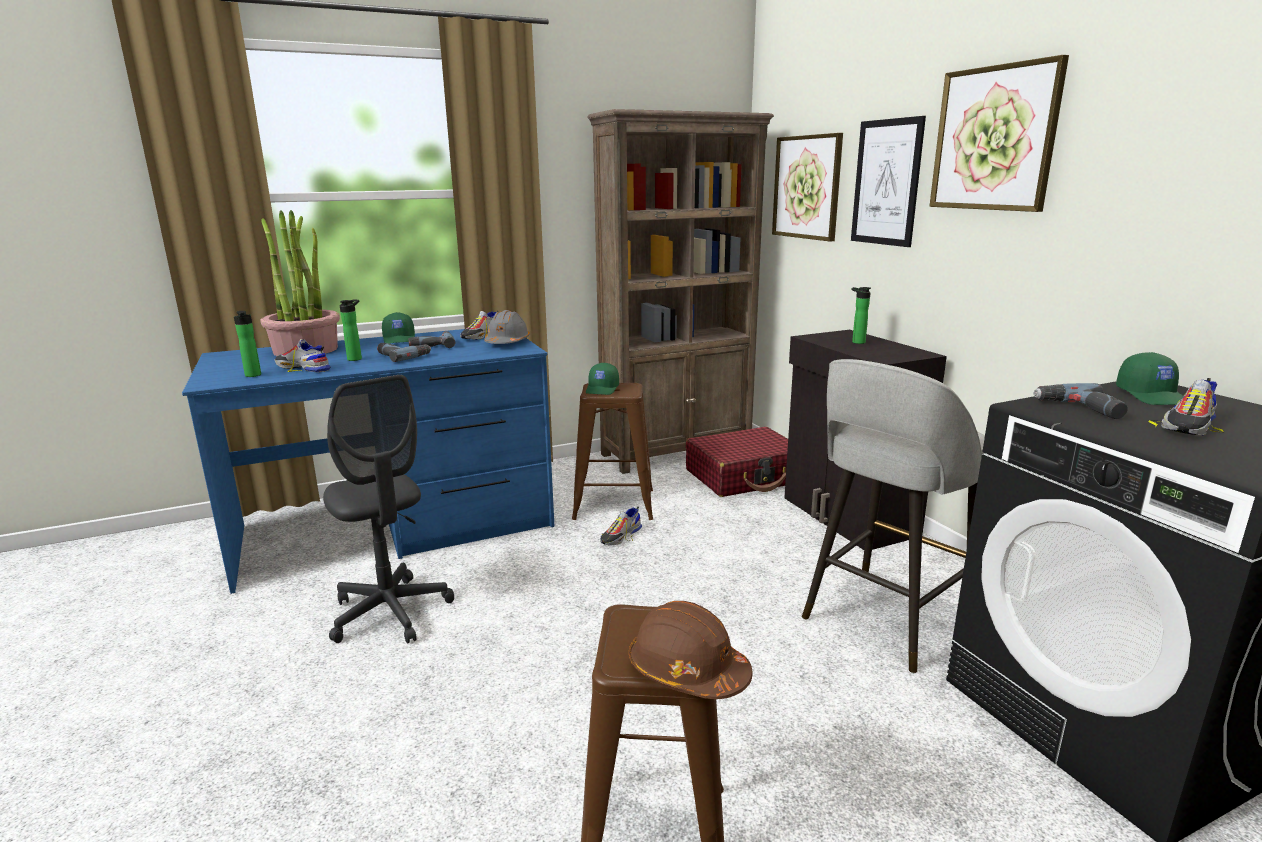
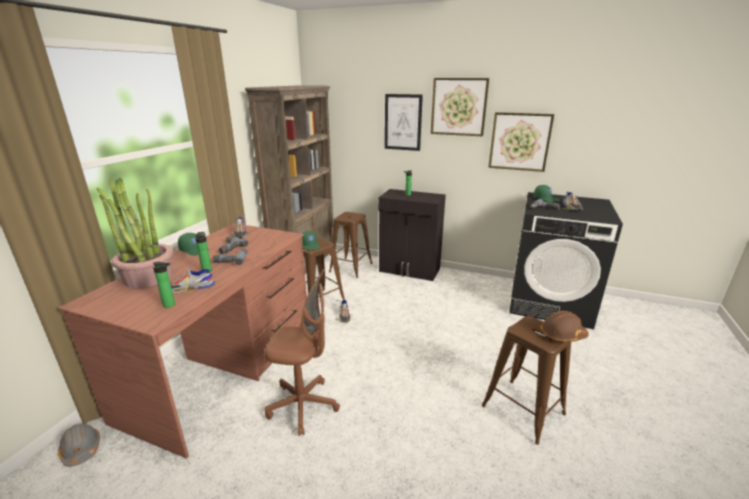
camera: 45 degrees left, 5 degrees up
(390, 612) = (303, 405): grey office chair -> brown office chair
(397, 527) = (225, 367): blue desk -> brown desk
(507, 343) = (268, 234): grey hard hat -> grey hard hat (81, 449)
(745, 476) = (351, 268): red suitcase -> brown stool
(807, 187) = (351, 123): picture -> picture (519, 141)
(883, 620) = (471, 303): grey stool -> none

